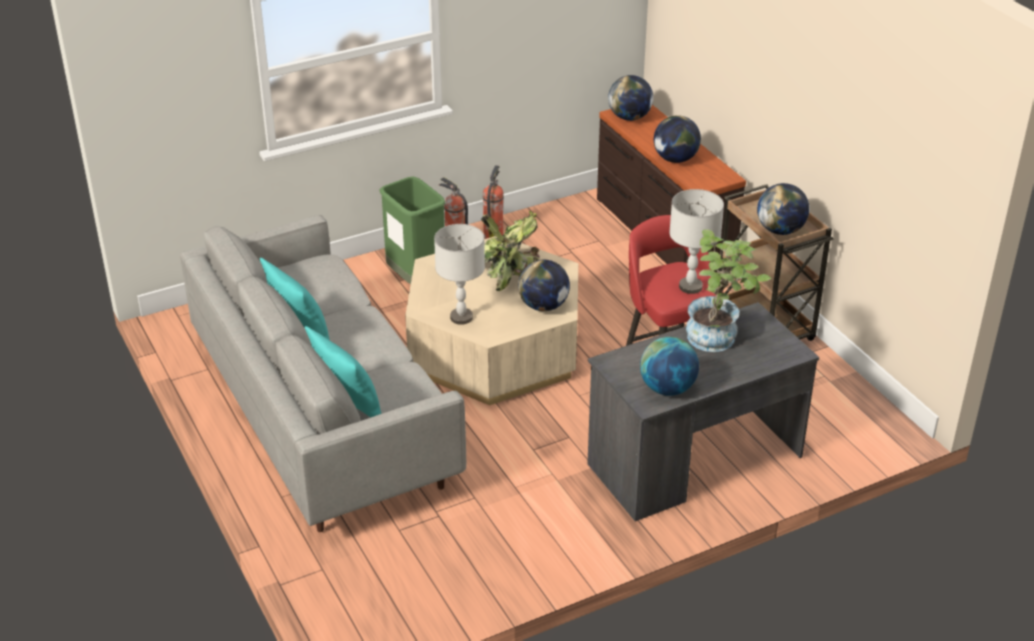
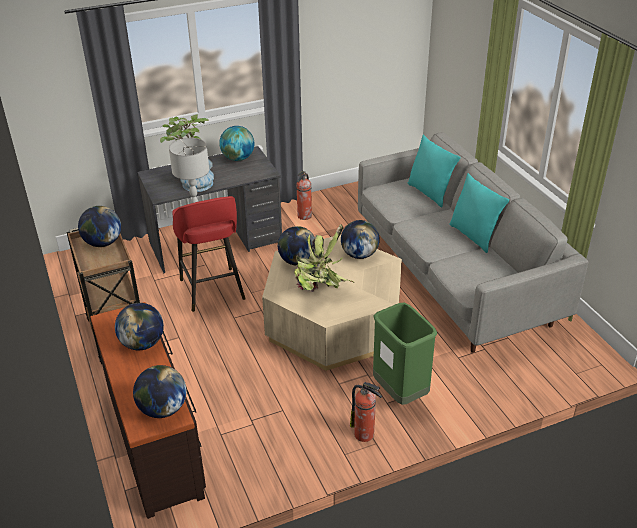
camera: 175 degrees left, 0 degrees up
(461, 318) = (359, 255): grey table lamp -> globe
(493, 235) = (325, 447): fire extinguisher -> fire extinguisher (304, 216)

